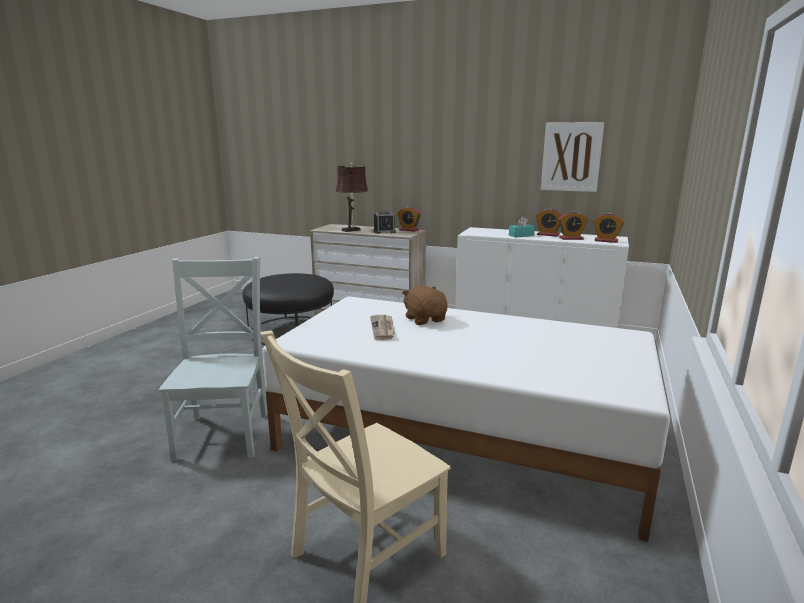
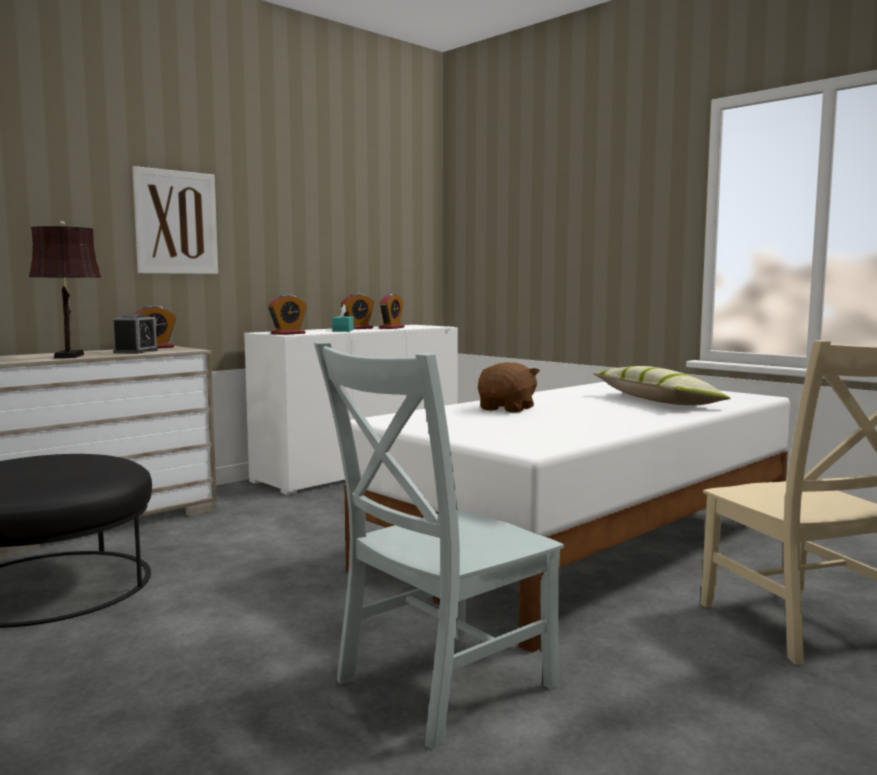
camera: 65 degrees left, 10 degrees down
(225, 432) = (438, 686): grey chair -> grey chair turned 60 degrees counterclockwise
(383, 328) = (523, 420): newspaper -> none
(425, 319) = (507, 409): brown plush toy -> brown plush toy turned 120 degrees clockwise
(528, 356) = (657, 401): none -> pillow
(571, 157) = (350, 230): picture -> picture (176, 222)
(606, 241) = (423, 326): alarm clock -> alarm clock (288, 333)

